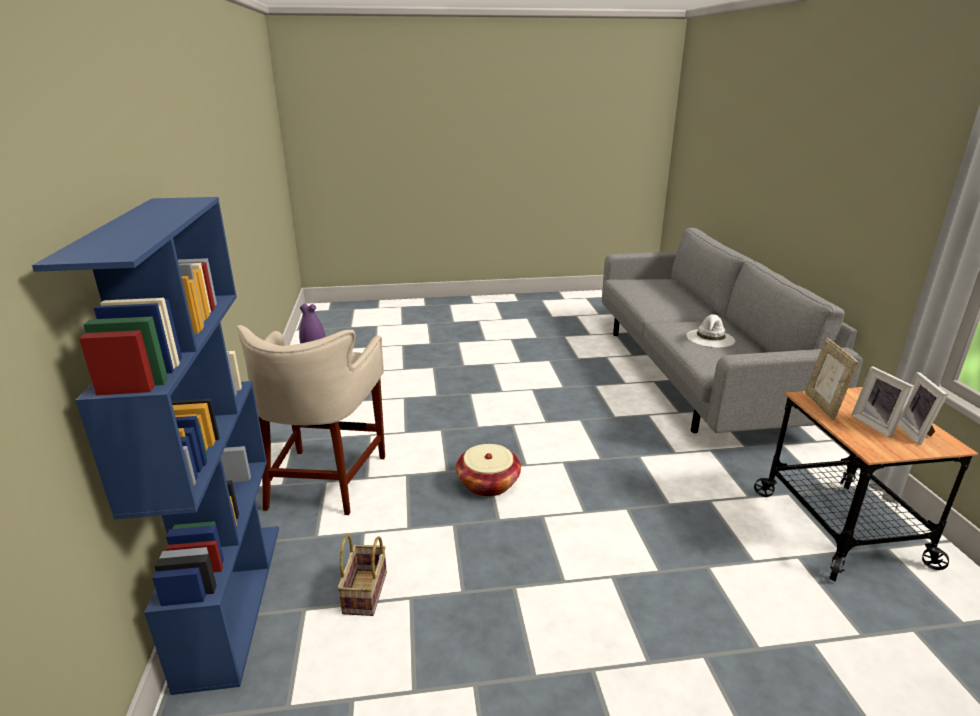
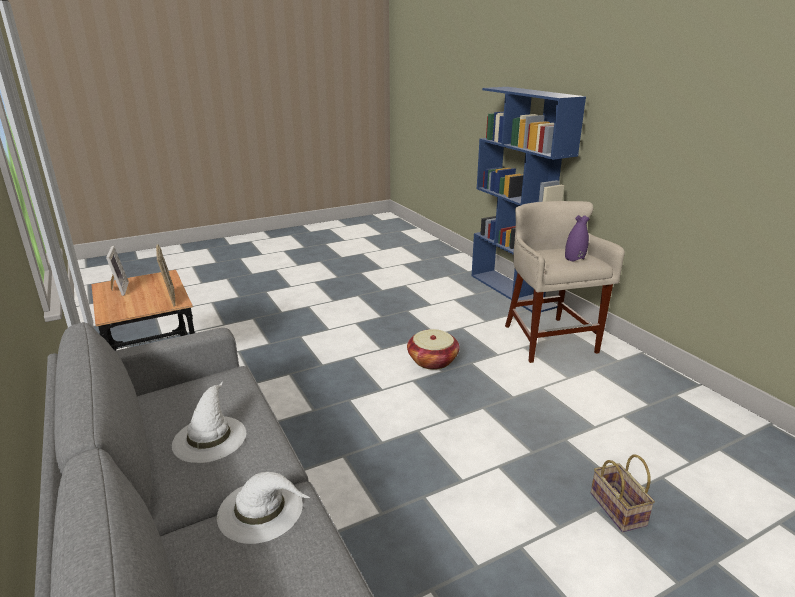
camera: 160 degrees right, 0 degrees up
(366, 594) = (453, 302): basket -> basket (616, 508)
(668, 312) = (262, 510): none -> white hat
(877, 424) = (141, 290): picture frame -> none

